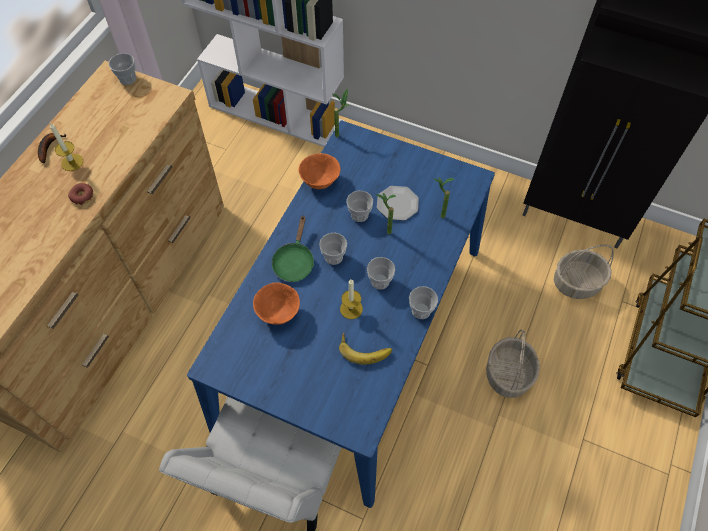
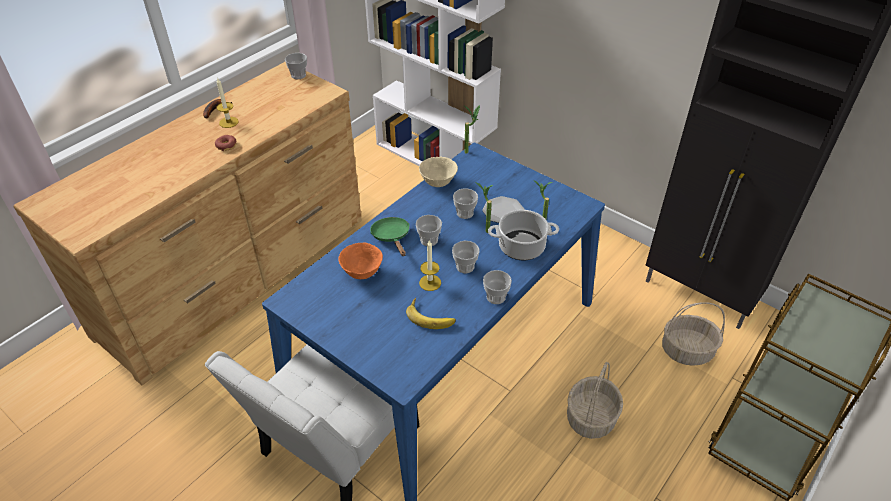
camera: 15 degrees right, 15 degrees down
(294, 261) = (392, 237): green frying pan -> green frying pan turned 135 degrees clockwise
(320, 181) = (438, 183): orange bowl -> beige bowl
(429, 243) = (522, 246): none -> cooking pot

